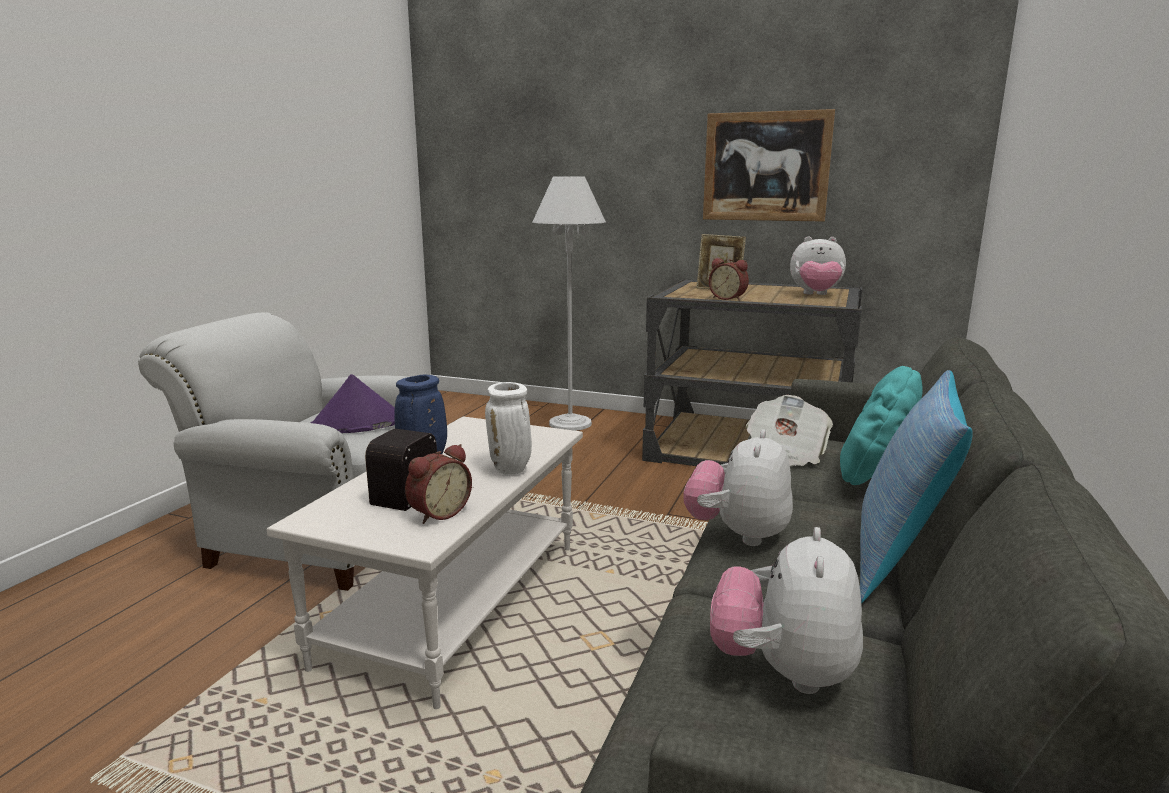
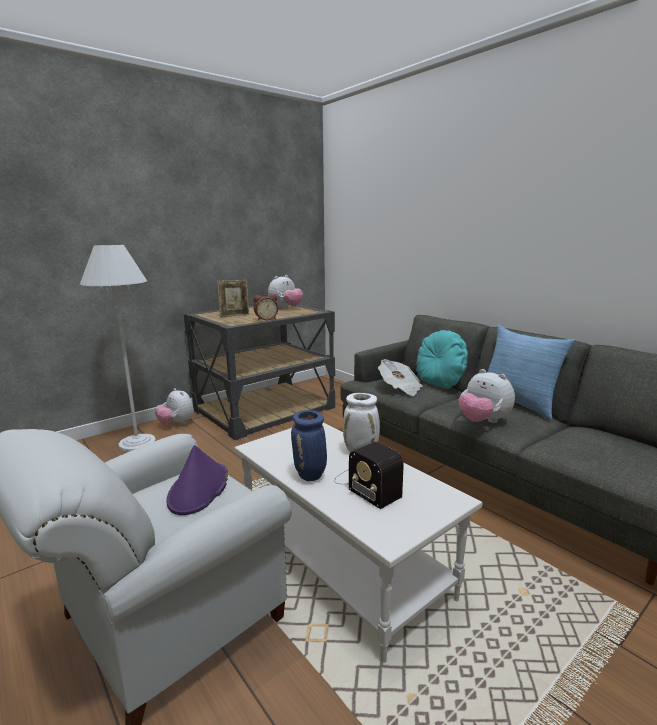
camera: 60 degrees left, 0 degrees up
(438, 513) = (413, 486): alarm clock -> none
(766, 167) = (224, 234): picture -> none
(783, 672) = (601, 446): plush toy -> plush toy (177, 424)

